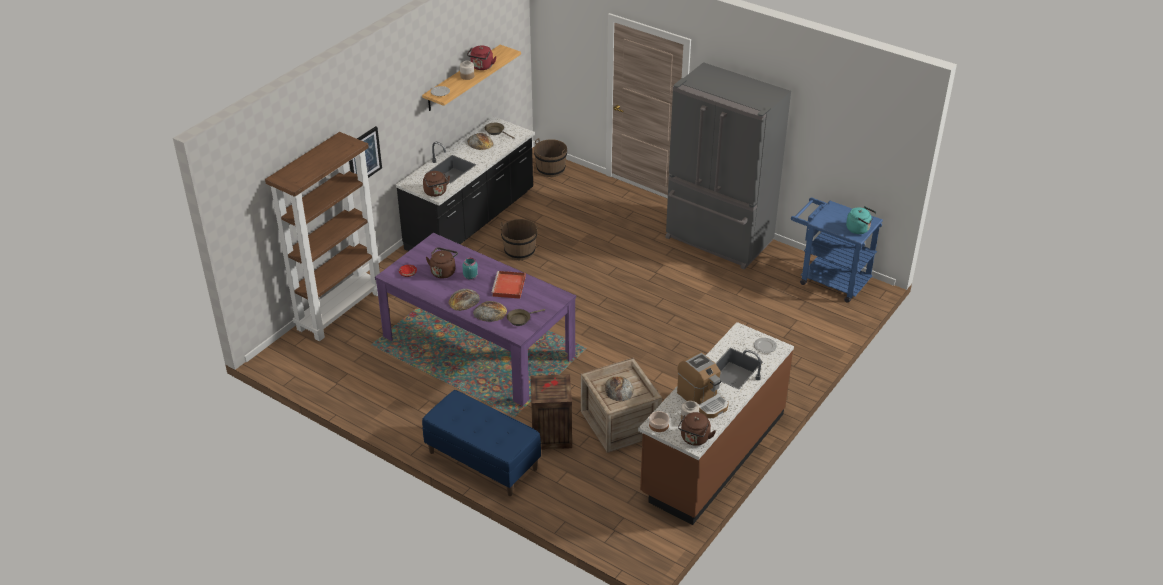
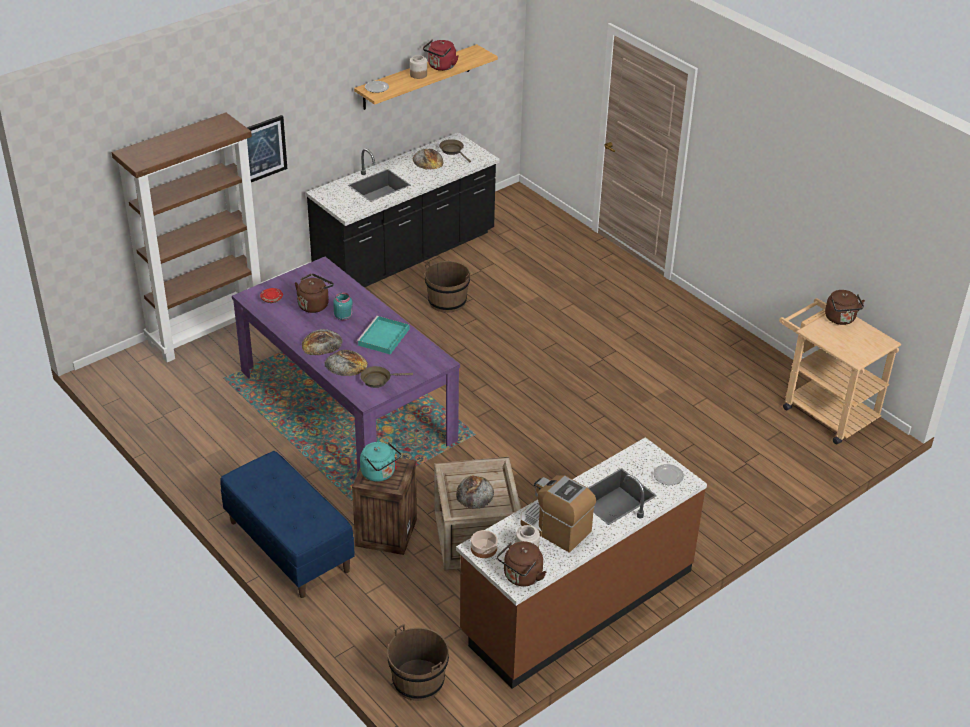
camera: 15 degrees right, 0 degrees up
(436, 192) = (348, 210): brown kettle -> brown kettle (841, 319)
(509, 287) = (383, 338): red tray -> turquoise tray
(551, 169) = (527, 211): brown bucket -> brown bucket (418, 681)
(702, 399) = (555, 528): coffee machine -> coffee machine turned 150 degrees clockwise
(718, 240) = (698, 334): grey fridge -> none
(828, 279) = (823, 409): blue cart -> beige cart
(859, 229) = (863, 350): turquoise kettle -> turquoise kettle (380, 473)

